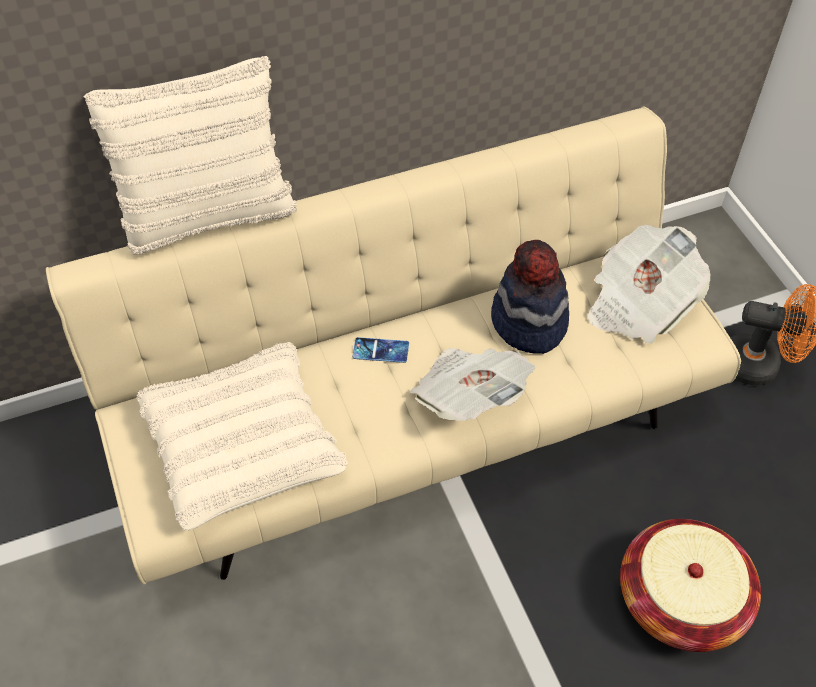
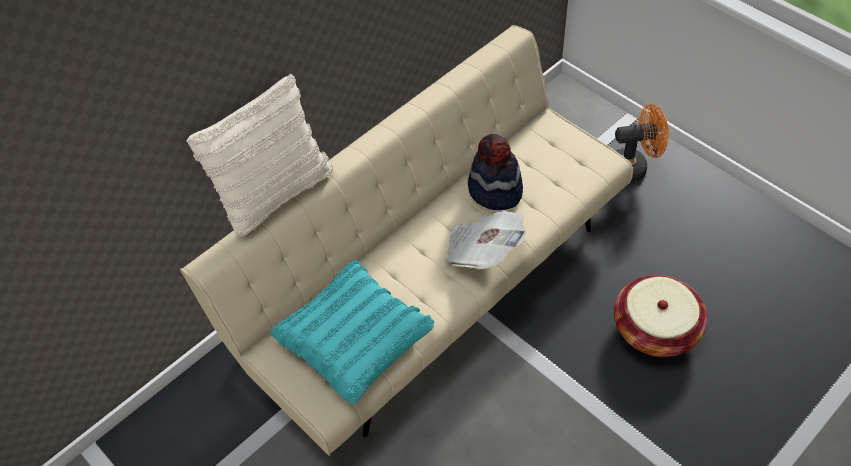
camera: 20 degrees left, 0 degrees up
(243, 444) = (355, 338): beige pillow -> turquoise pillow
(381, 350) = (410, 244): phone -> none
(639, 303) = (556, 153): newspaper -> none

